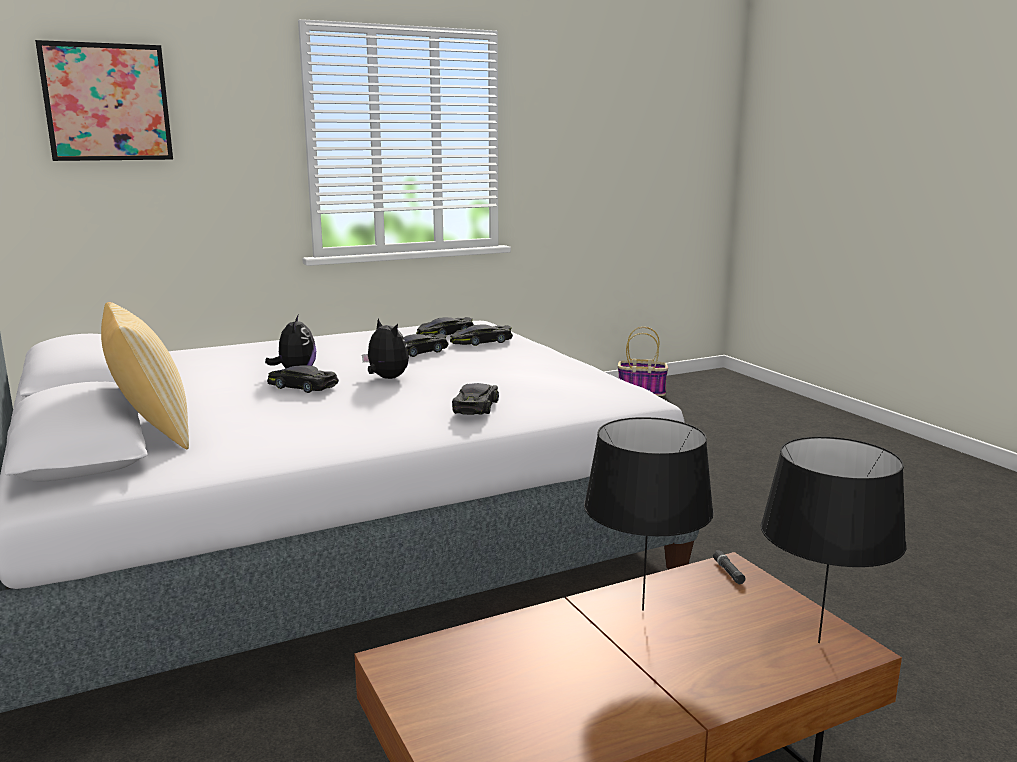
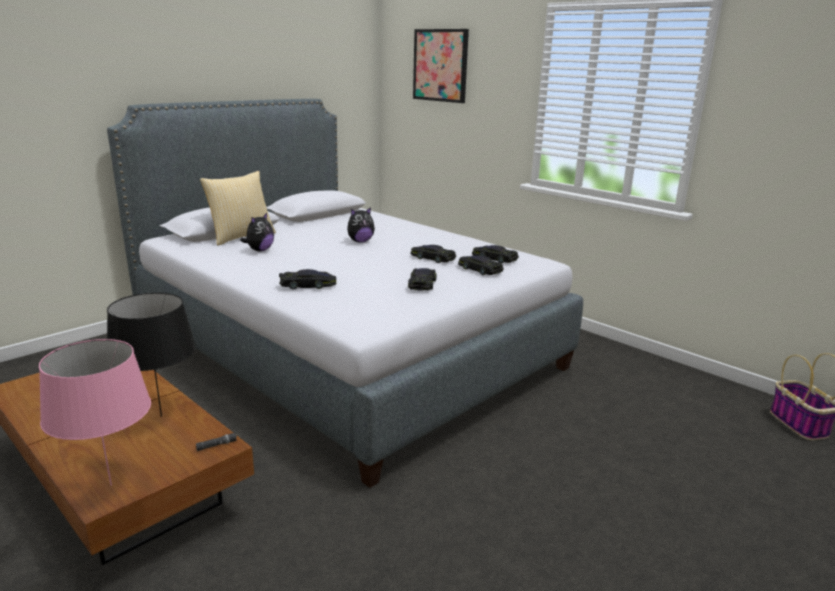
camera: 70 degrees right, 5 degrees up
(302, 386) = (329, 246): black toy car -> black toy car (422, 283)
(386, 378) = (358, 259): plush toy -> plush toy (259, 250)
(818, 642) = (111, 485): black table lamp -> pink table lamp

